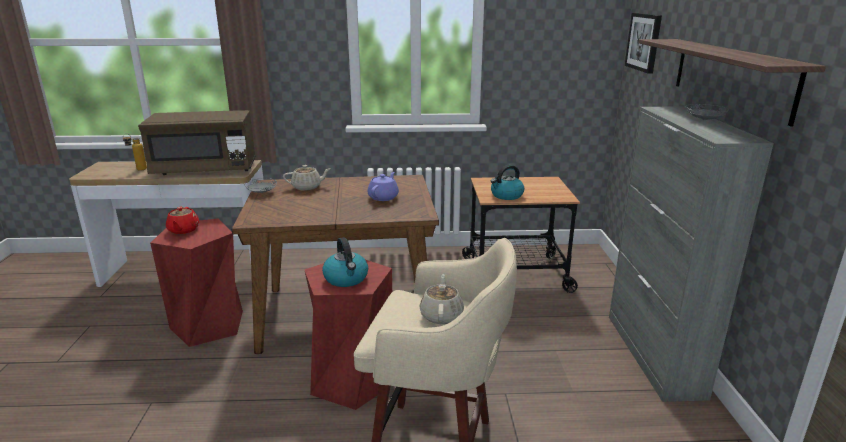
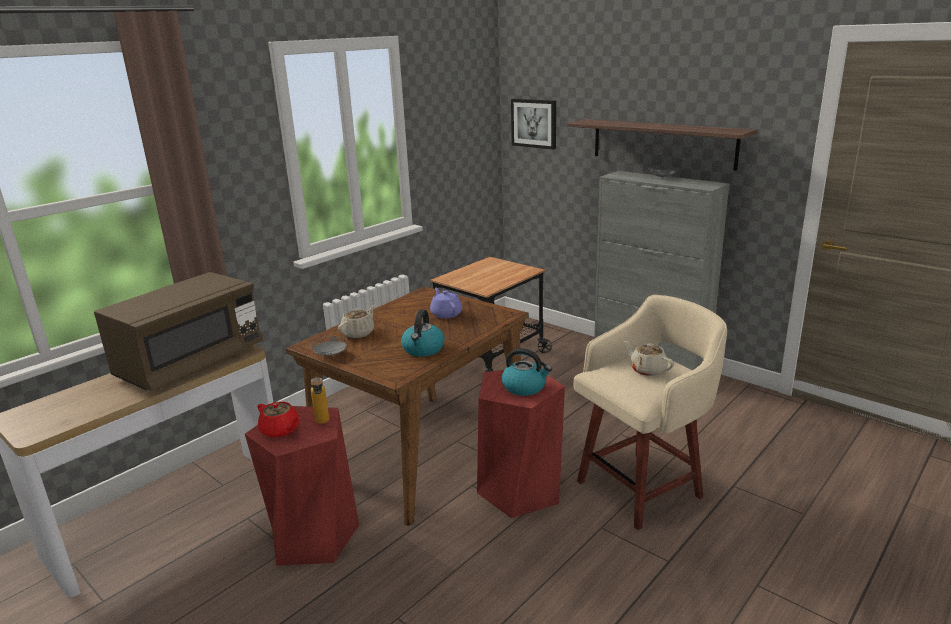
camera: 45 degrees left, 0 degrees up
(138, 170) = (97, 398): bottle -> bottle (322, 423)
(506, 195) = (490, 283): kettle -> kettle (423, 349)

